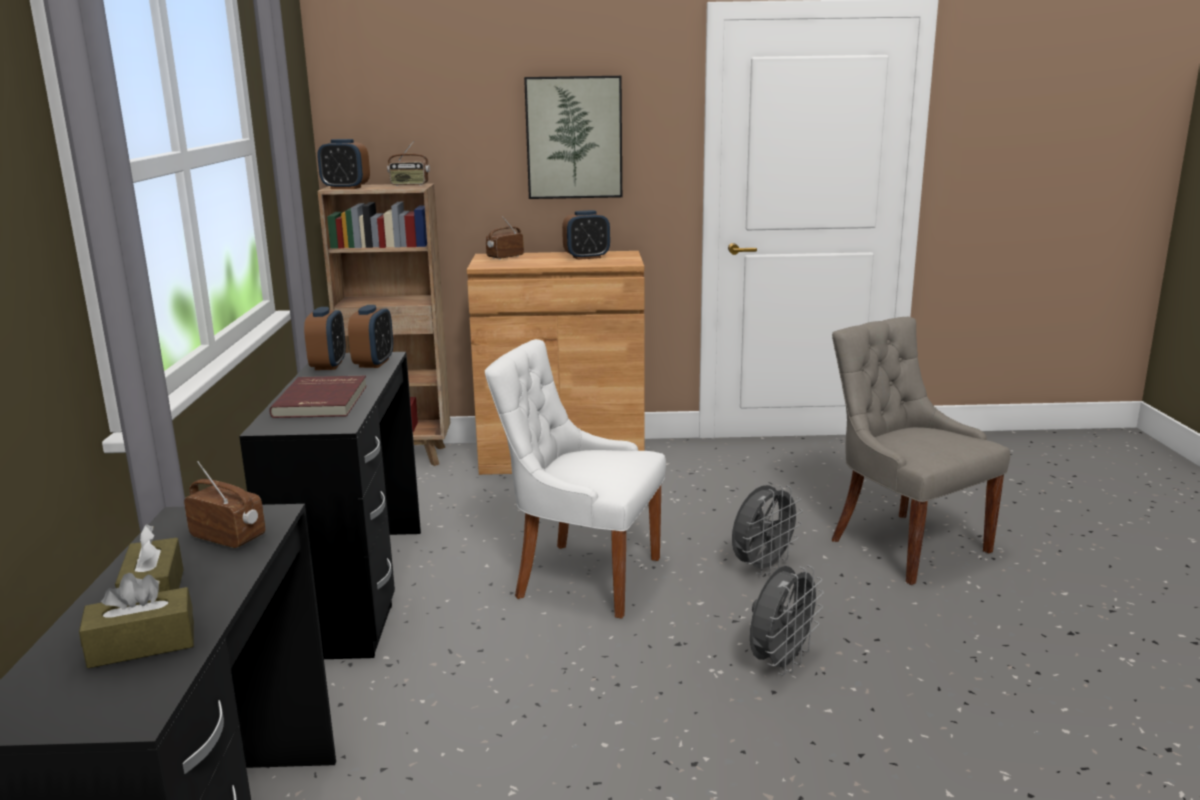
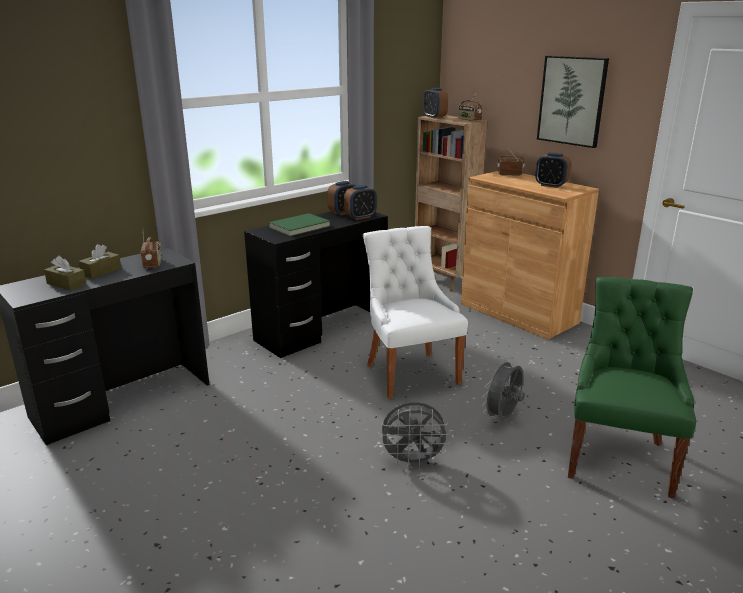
camera: 50 degrees right, 5 degrees up
(323, 401) = (300, 227): red book -> green book
(762, 567) = (503, 418): grey fan -> grey fan turned 120 degrees clockwise
(905, 545) = (618, 458): grey chair -> green chair

